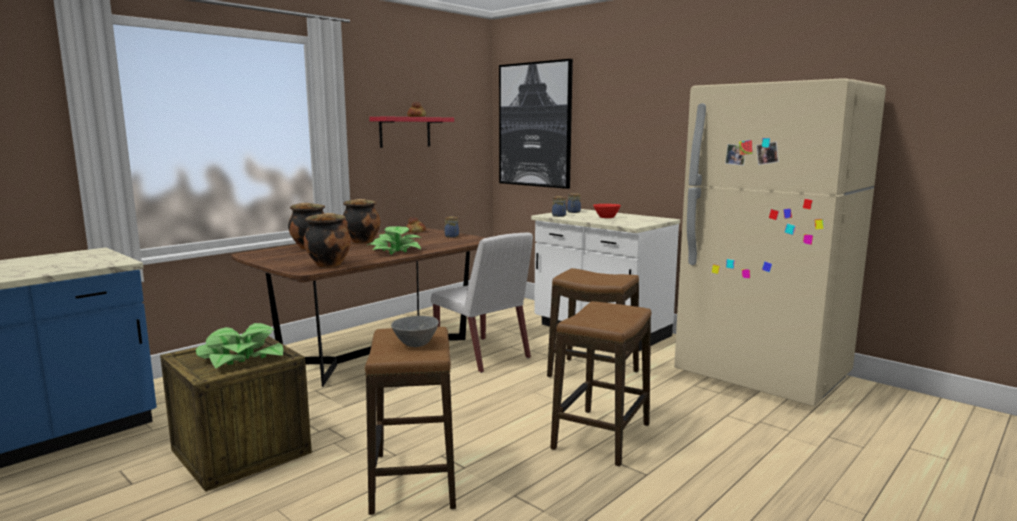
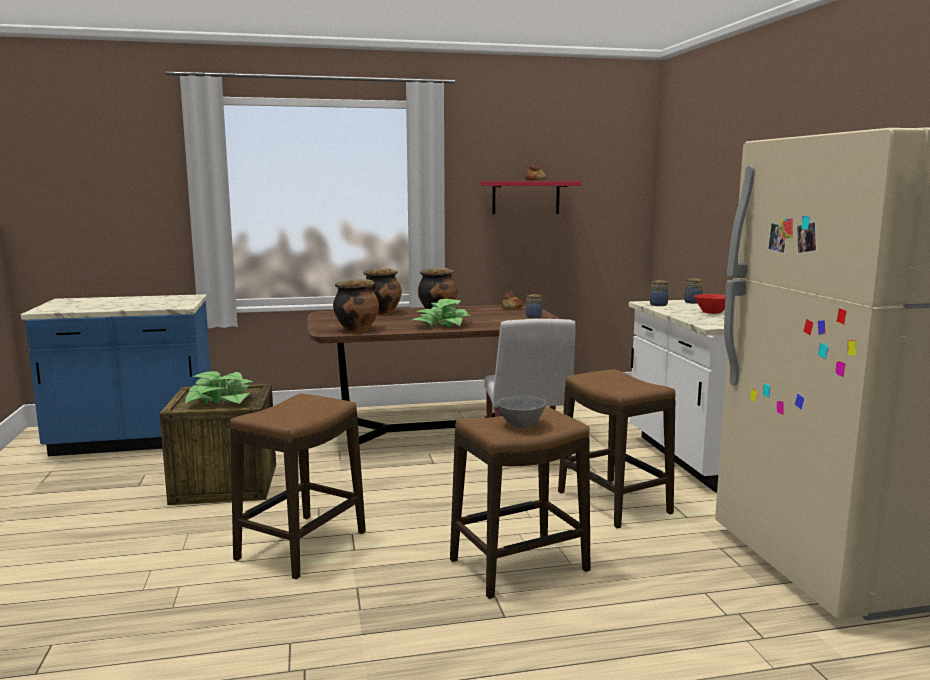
camera: 35 degrees right, 0 degrees up
(414, 343) = (299, 411): grey bowl -> grey bowl (520, 424)
(535, 125) = (688, 189): picture -> none

